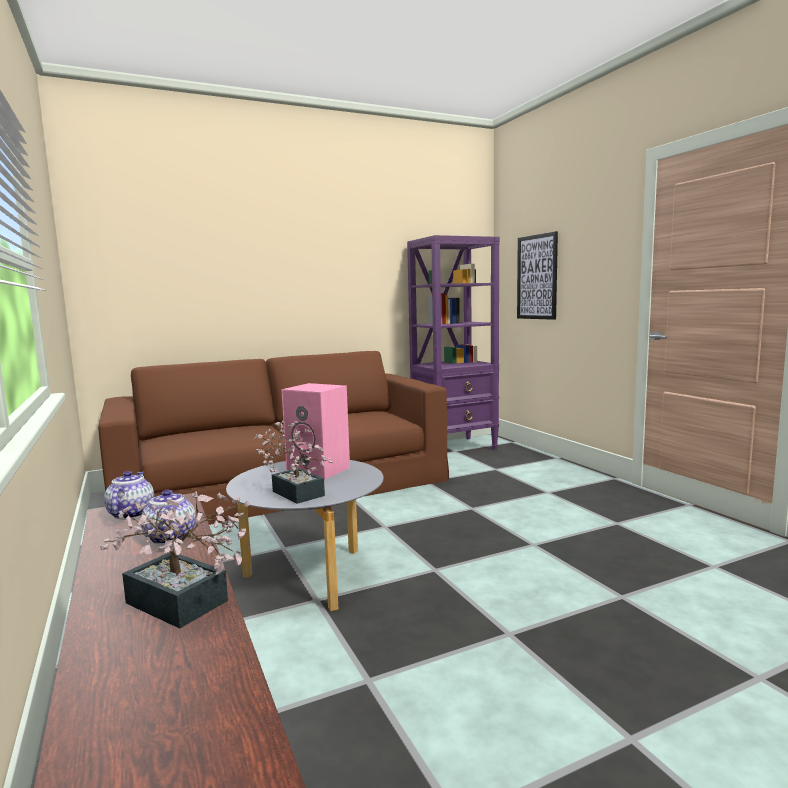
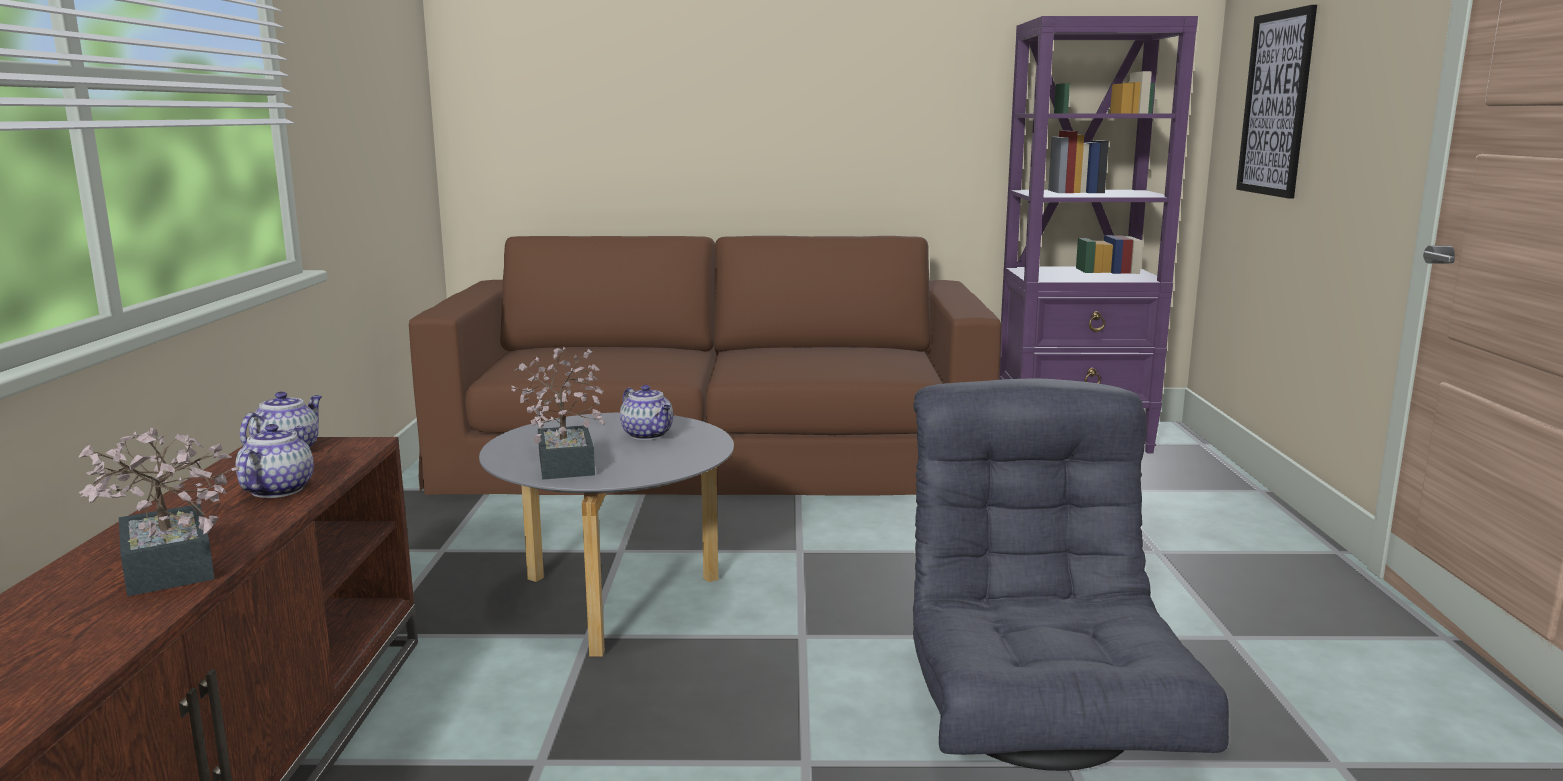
camera: 25 degrees right, 5 degrees up
(320, 470) = (648, 435): pink speaker -> teapot
(588, 580) = (1042, 720): none -> grey armchair

